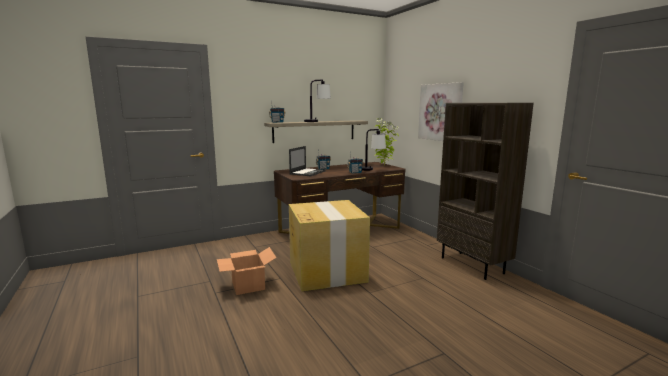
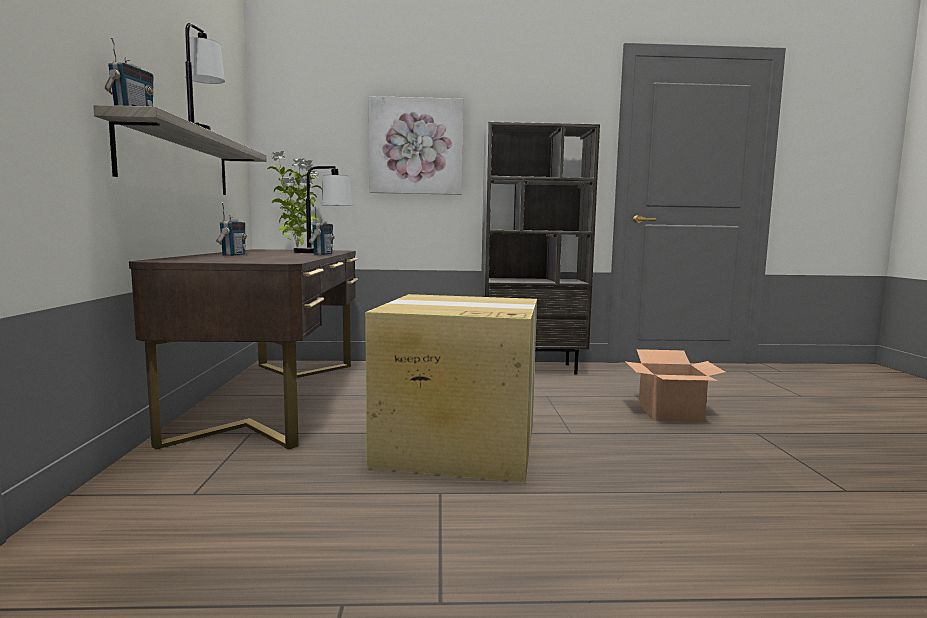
camera: 65 degrees left, 5 degrees down
(248, 285) = (442, 539): cardboard box -> cardboard box (671, 412)
(307, 172) = (240, 258): laptop -> none

